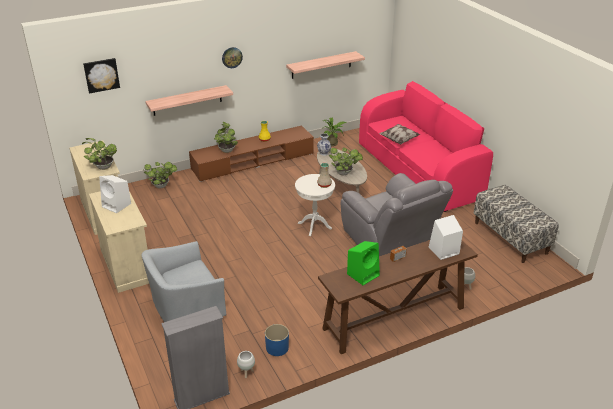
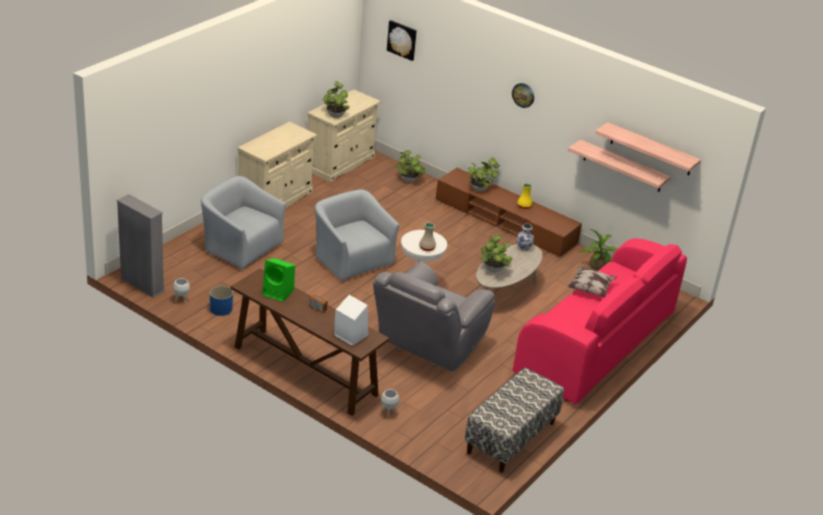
camera: 60 degrees right, 0 degrees up
(117, 205) = (282, 139): white speaker -> none
(187, 100) = (469, 113): shelf -> shelf (651, 149)
(252, 247) = (351, 260): none -> grey armchair

